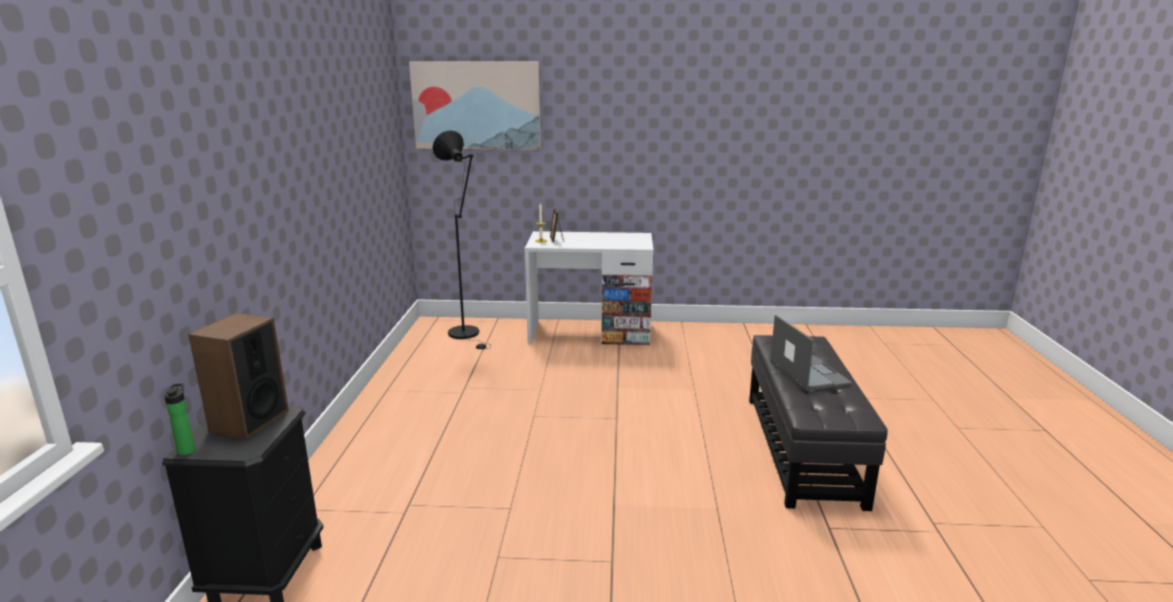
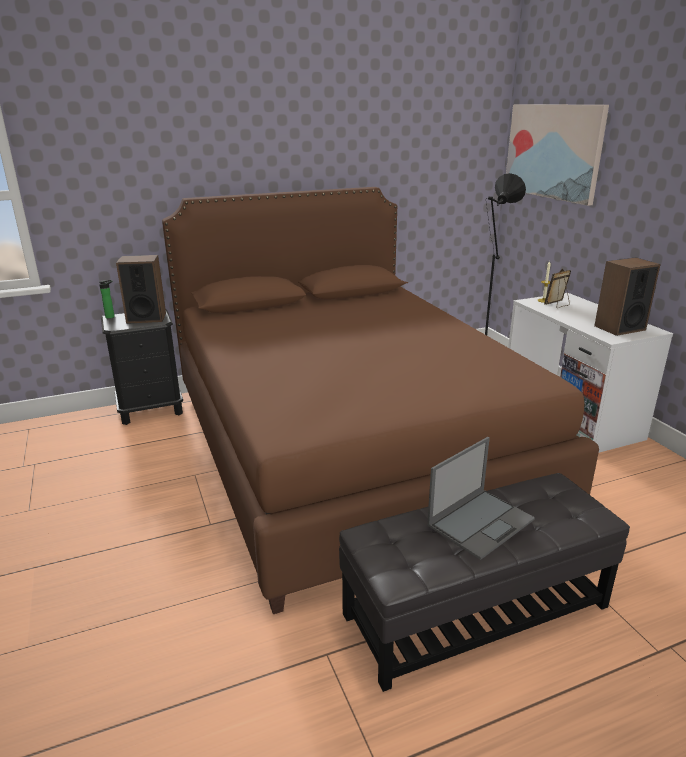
camera: 65 degrees right, 5 degrees up
(537, 441) = (347, 446): none -> brown bed
(626, 240) = (619, 328): none -> speaker

